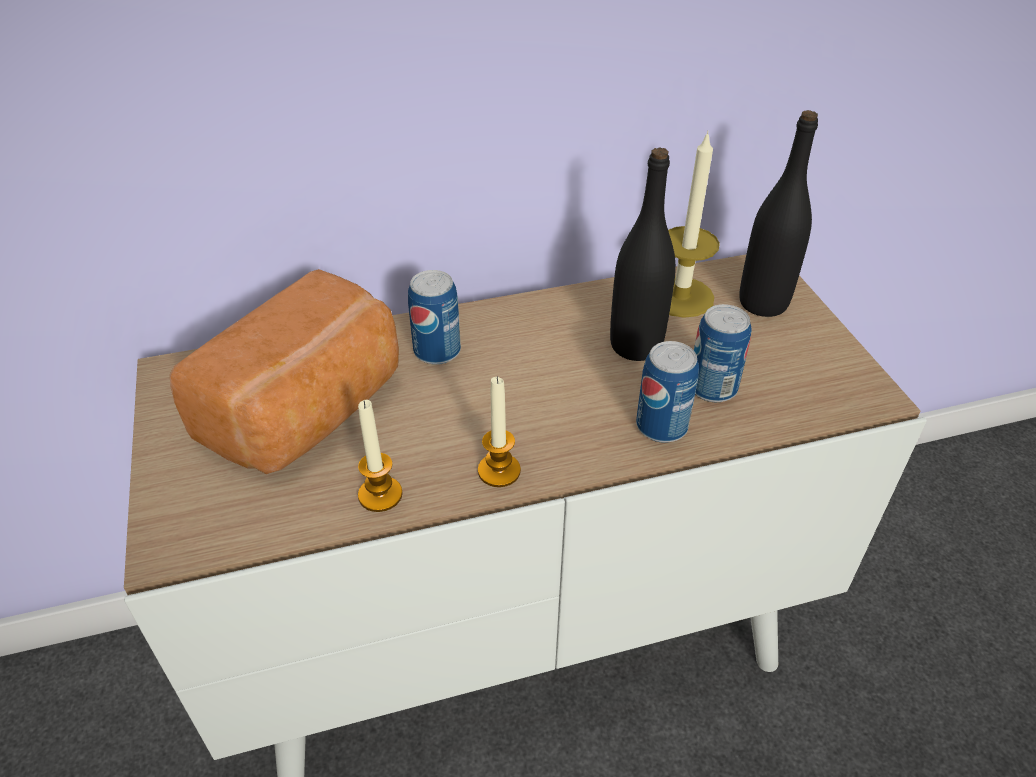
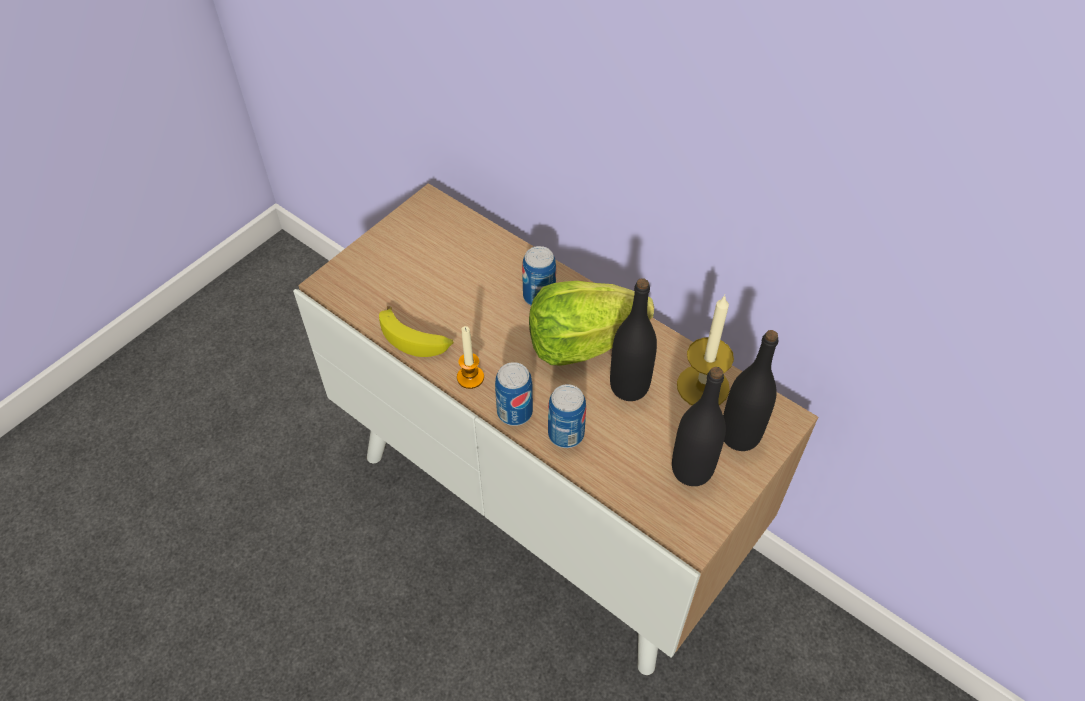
camera: 55 degrees right, 10 degrees up
(310, 412) = (448, 275): bread -> none
(380, 495) = (416, 339): candle -> banana
(540, 350) = (582, 342): none -> lettuce
(712, 388) = (623, 444): can -> can (514, 412)
(784, 355) = (692, 469): none -> black bottle

